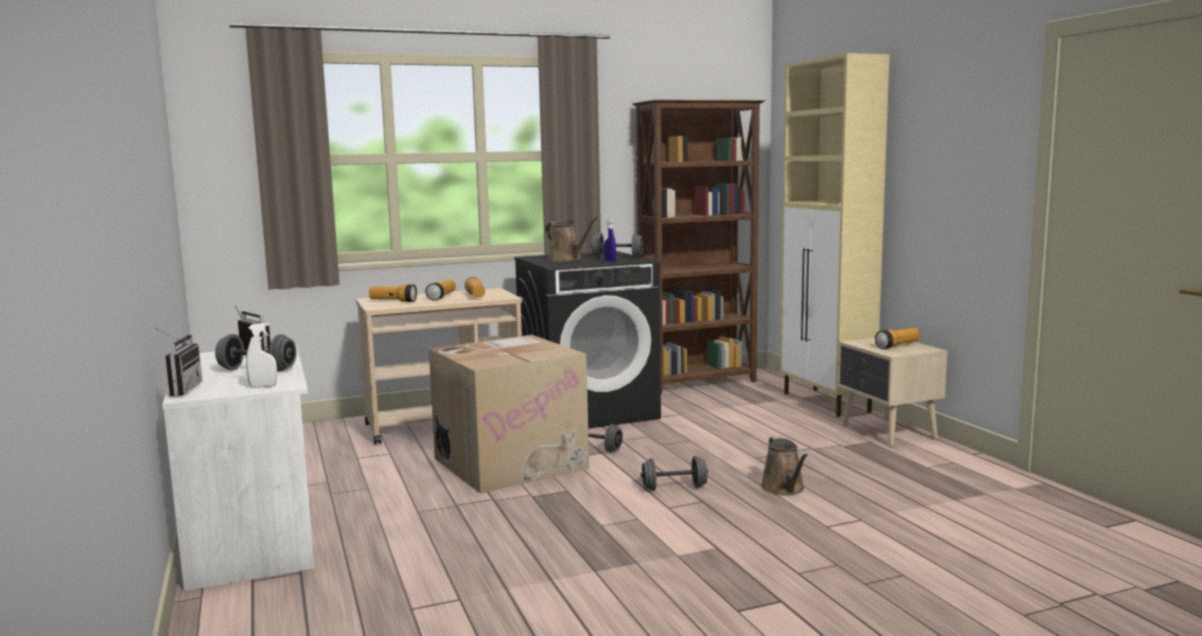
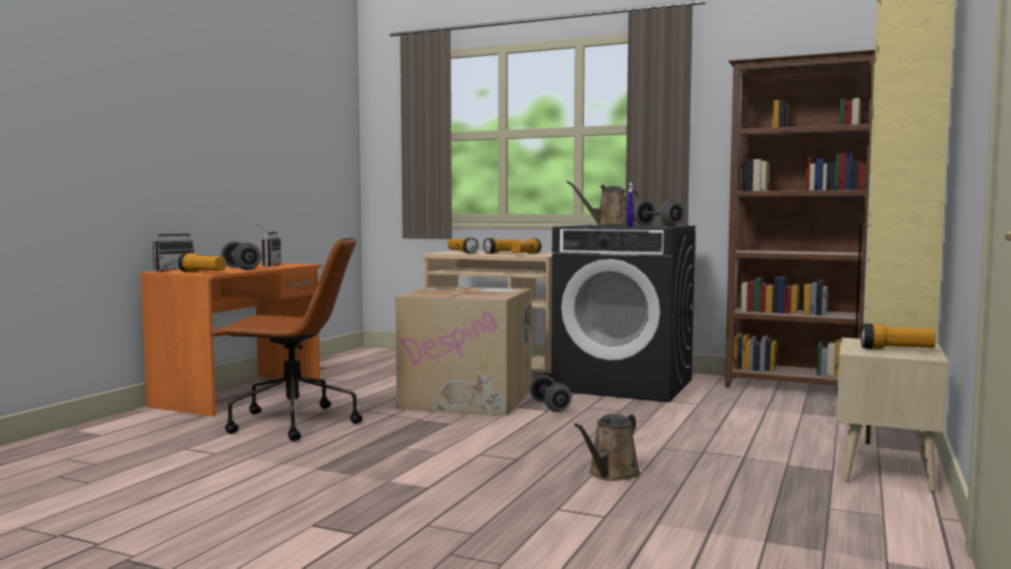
camera: 45 degrees right, 5 degrees down
(253, 534) = (241, 393): white desk -> orange desk
(263, 386) = (202, 272): white spray bottle -> flashlight
(429, 543) = (291, 423): none -> brown office chair
(567, 259) = (609, 225): brown watering can -> brown watering can turned 75 degrees clockwise
(674, 488) = (525, 445): grey dumbbell -> none

